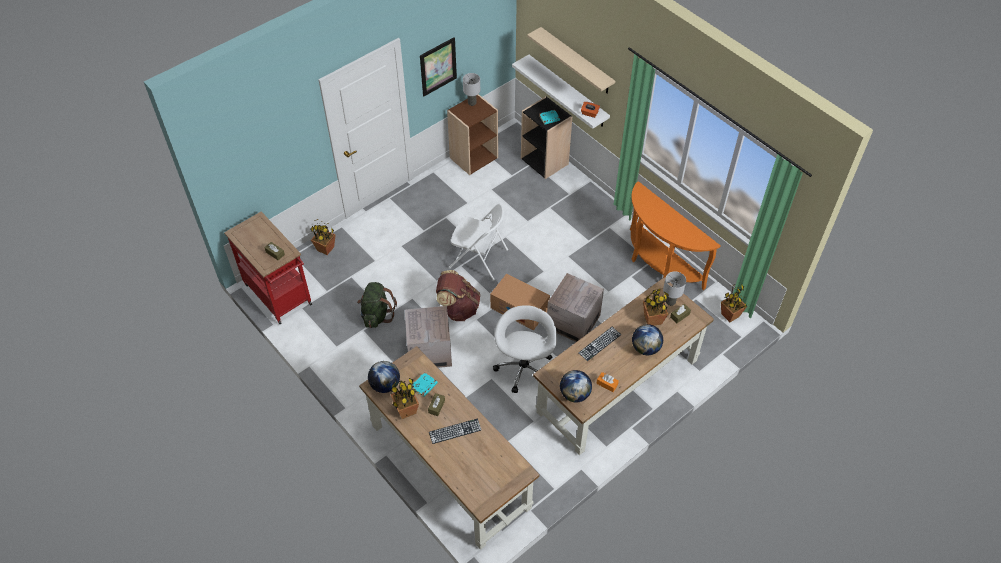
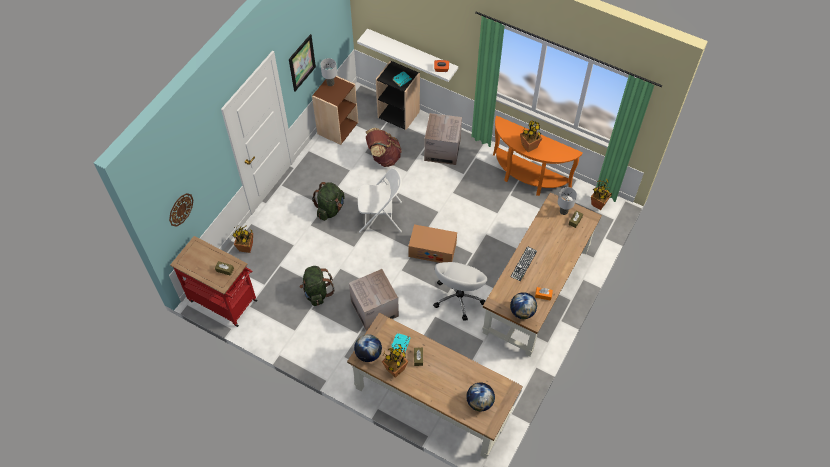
camera: 20 degrees left, 5 degrees up
(248, 175) = (180, 209): none -> wall clock
(429, 235) = (330, 209): none -> green backpack
(455, 431) = (442, 373): keyboard -> none
(458, 308) = (382, 265): brown backpack -> brown backpack (383, 157)
(524, 369) = (458, 299): white office chair -> white office chair turned 150 degrees counterclockwise
(573, 321) = (480, 247): cardboard box -> cardboard box (442, 150)
(576, 61) = (419, 28): beige shelf -> none
(645, 348) = (560, 256): globe -> globe (479, 402)
(652, 319) = (556, 230): potted plant -> potted plant (529, 146)

